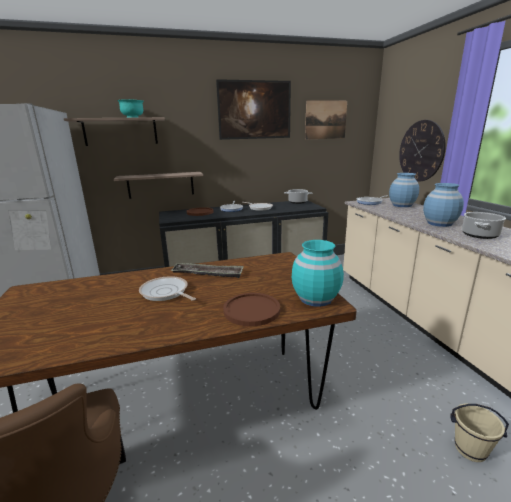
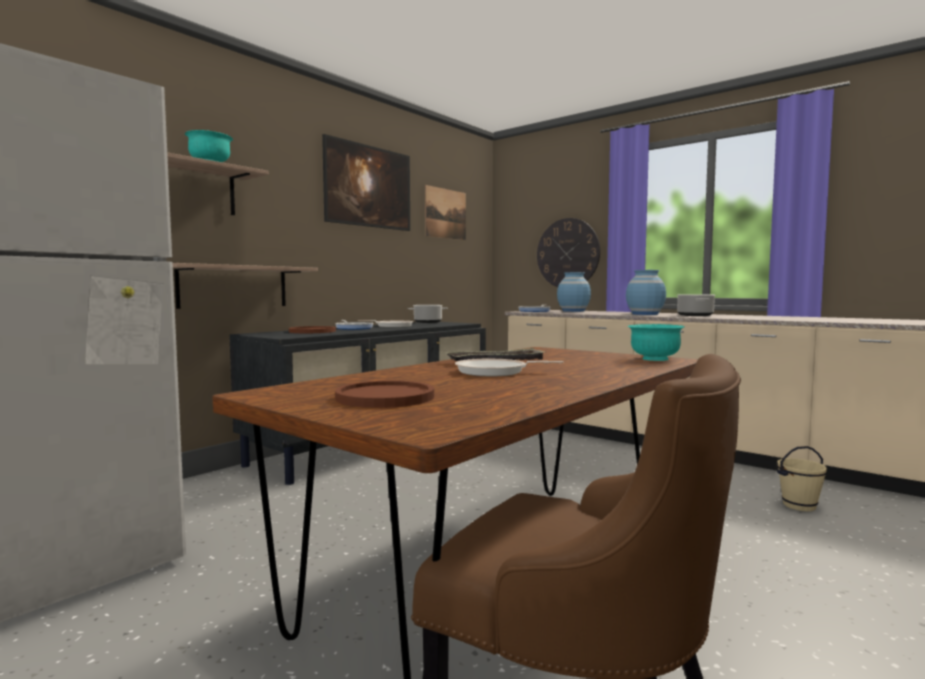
camera: 35 degrees left, 15 degrees down
(251, 310) = (624, 368): brown plate -> brown plate (385, 397)
(315, 298) = (654, 359): turquoise vase -> turquoise bowl

